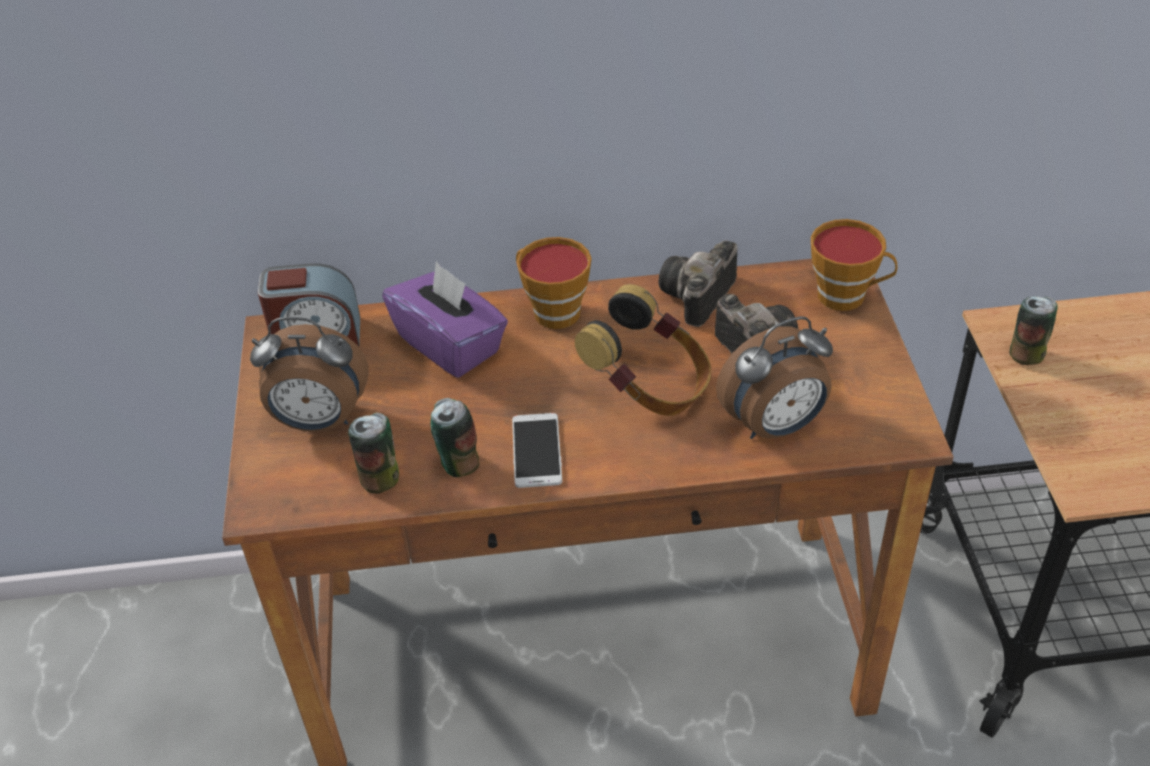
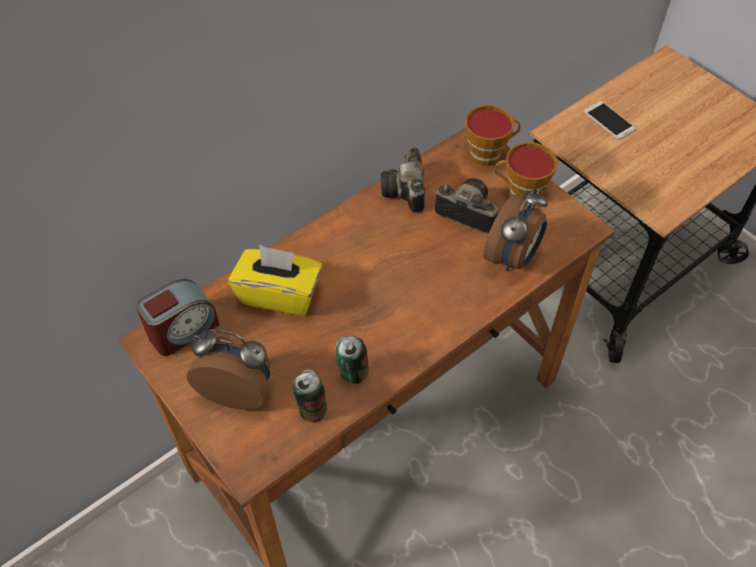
camera: 35 degrees left, 10 degrees up
(319, 421) = (238, 390): alarm clock -> alarm clock turned 135 degrees counterclockwise
(450, 344) = (279, 294): purple tissue box -> yellow tissue box
(536, 450) = (392, 340): phone -> phone (609, 120)
(551, 311) = (325, 240): cup -> cup (520, 192)
(649, 388) = (425, 265): headphones -> none
(1026, 354) = (580, 145): can -> none

